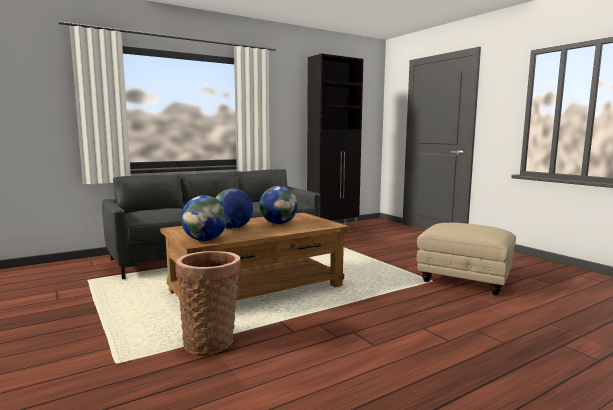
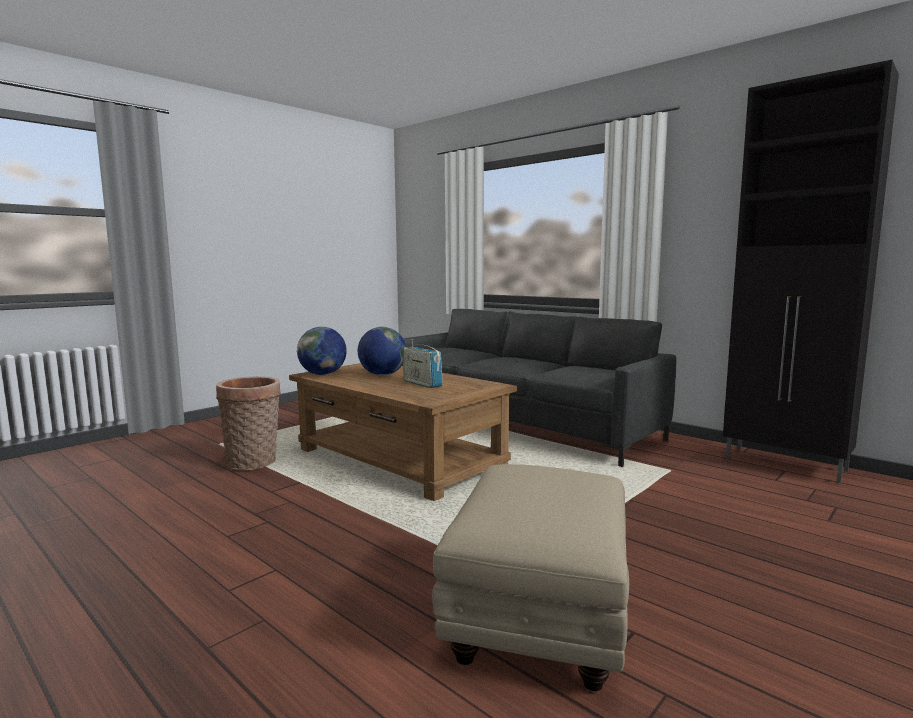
camera: 75 degrees right, 0 degrees up
(278, 223) = (422, 383): globe -> radio

